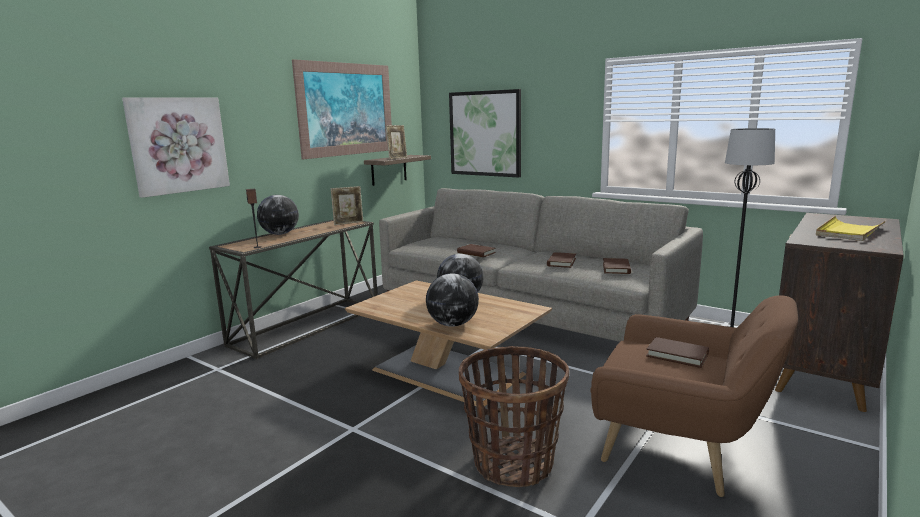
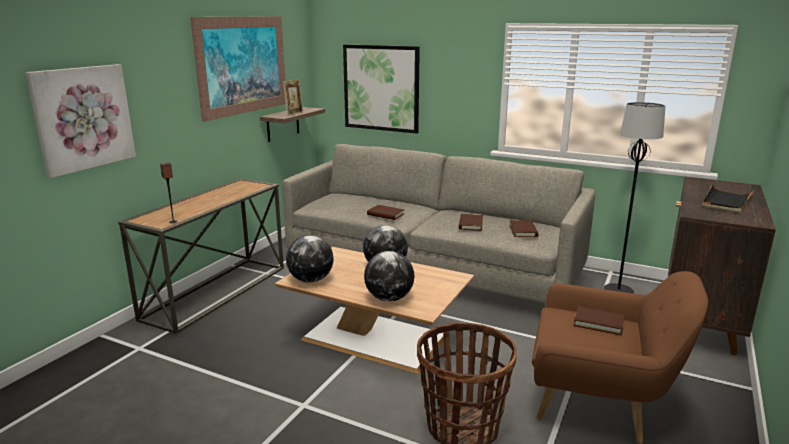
camera: 10 degrees left, 5 degrees up
(280, 234) = (187, 202): globe -> globe (311, 280)
(348, 223) = (253, 186): picture frame -> none
(848, 231) = (726, 201): yellow tray -> black tray

